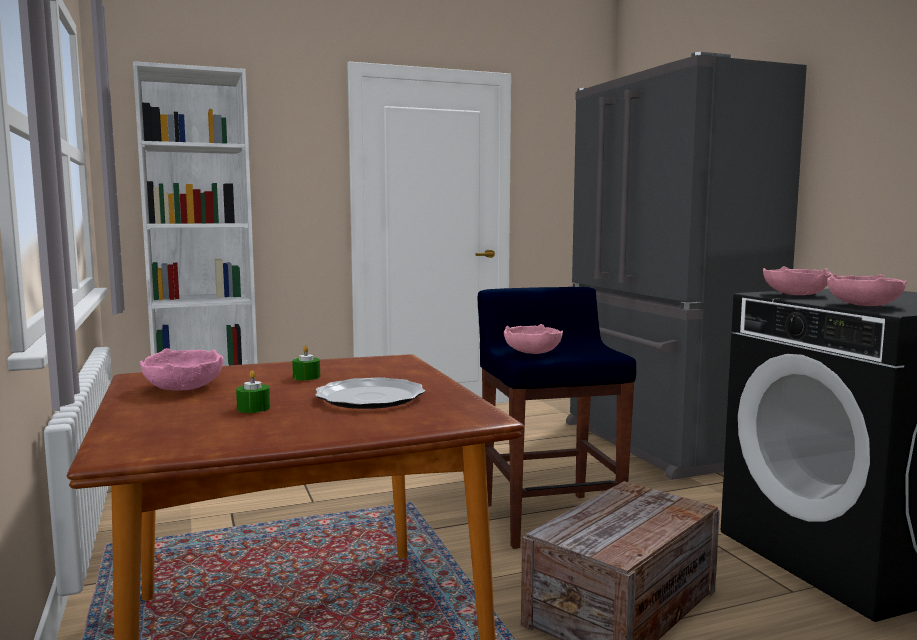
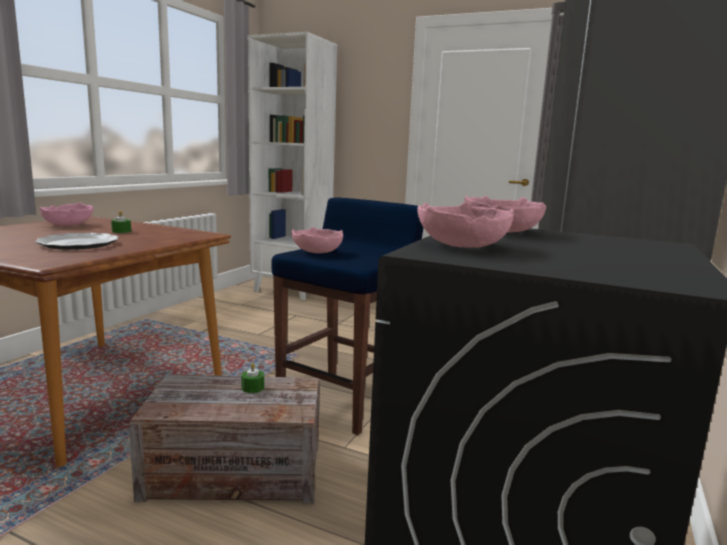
camera: 45 degrees right, 5 degrees up
(253, 408) = (29, 236): green candle -> green candle (252, 388)

